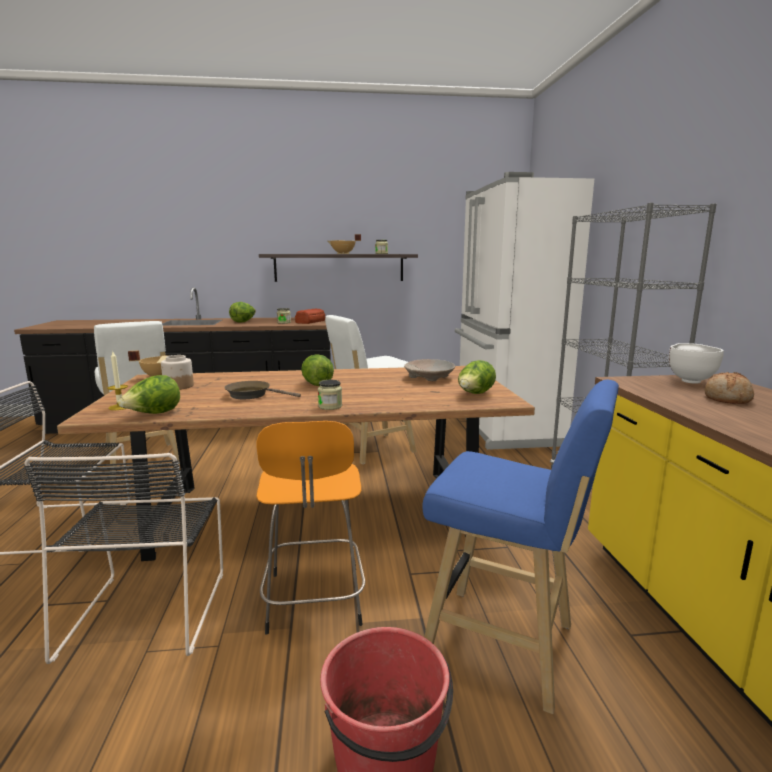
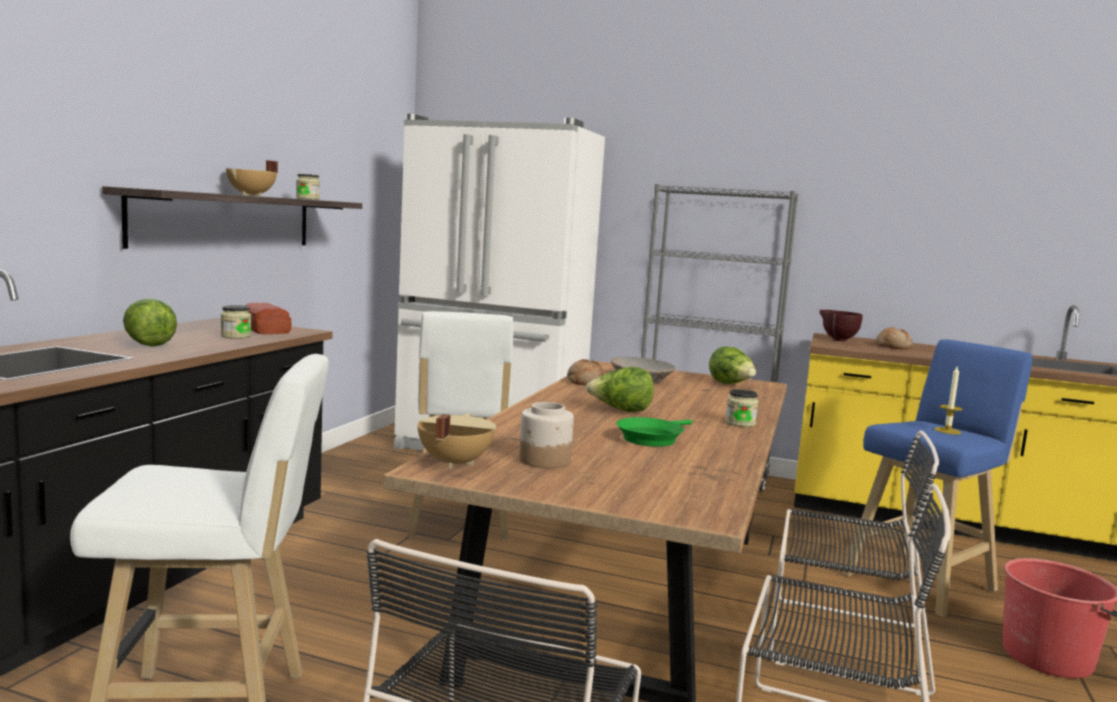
camera: 65 degrees left, 5 degrees down
(120, 407) = (656, 498): candle -> candle (947, 431)
(153, 414) = (720, 486): lettuce -> none
(252, 395) = (652, 438): brown frying pan -> green frying pan
(314, 601) = (839, 642): orange stool -> black chair
(390, 371) = (584, 382): none -> bread
(690, 381) = (837, 340): white bowl -> brown bowl

